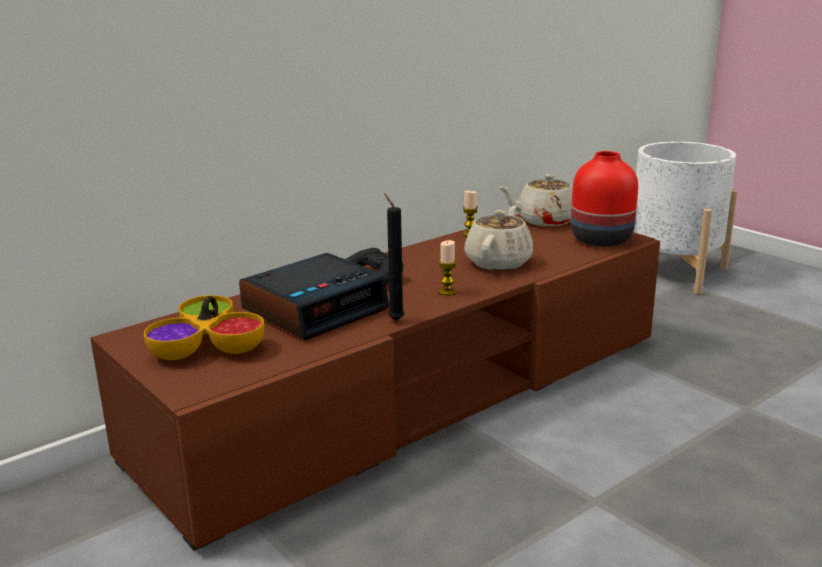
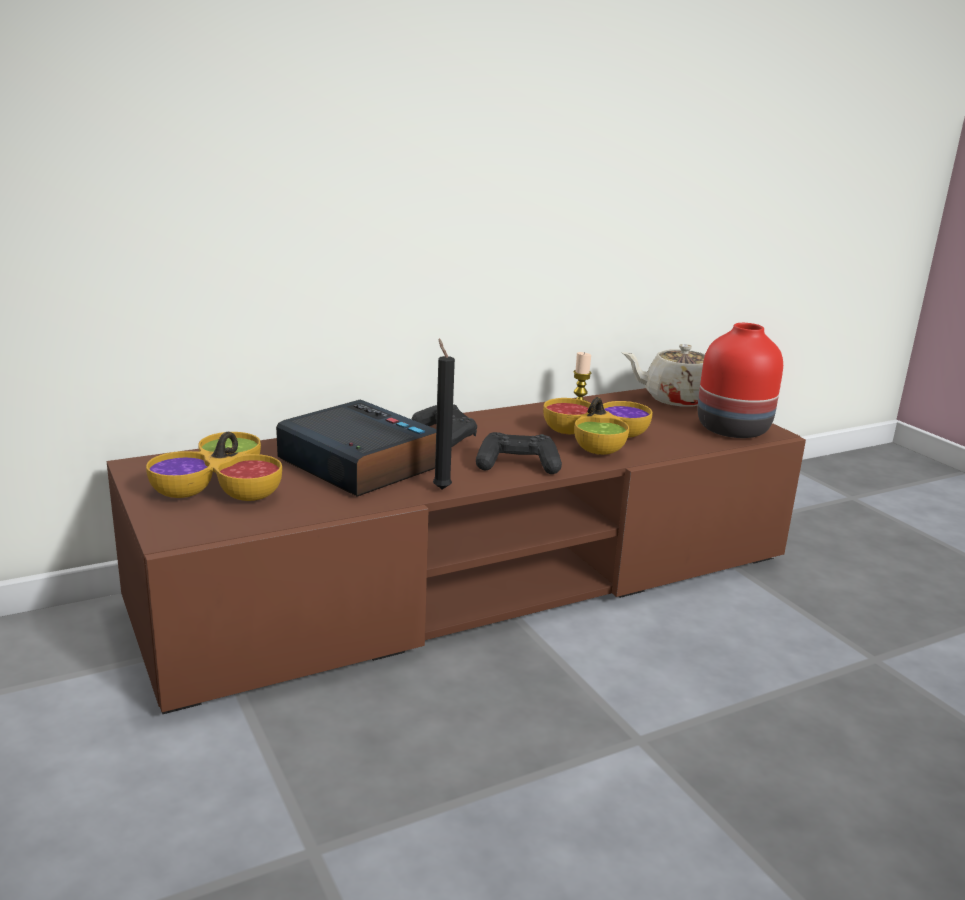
camera: 10 degrees right, 0 degrees up
(315, 309) = (359, 464): alarm clock -> alarm clock turned 105 degrees counterclockwise
(447, 292) = (518, 465): candle -> black game controller
(499, 262) = (596, 439): beige teapot -> bowl
(673, 272) = (845, 482): white planter -> none

